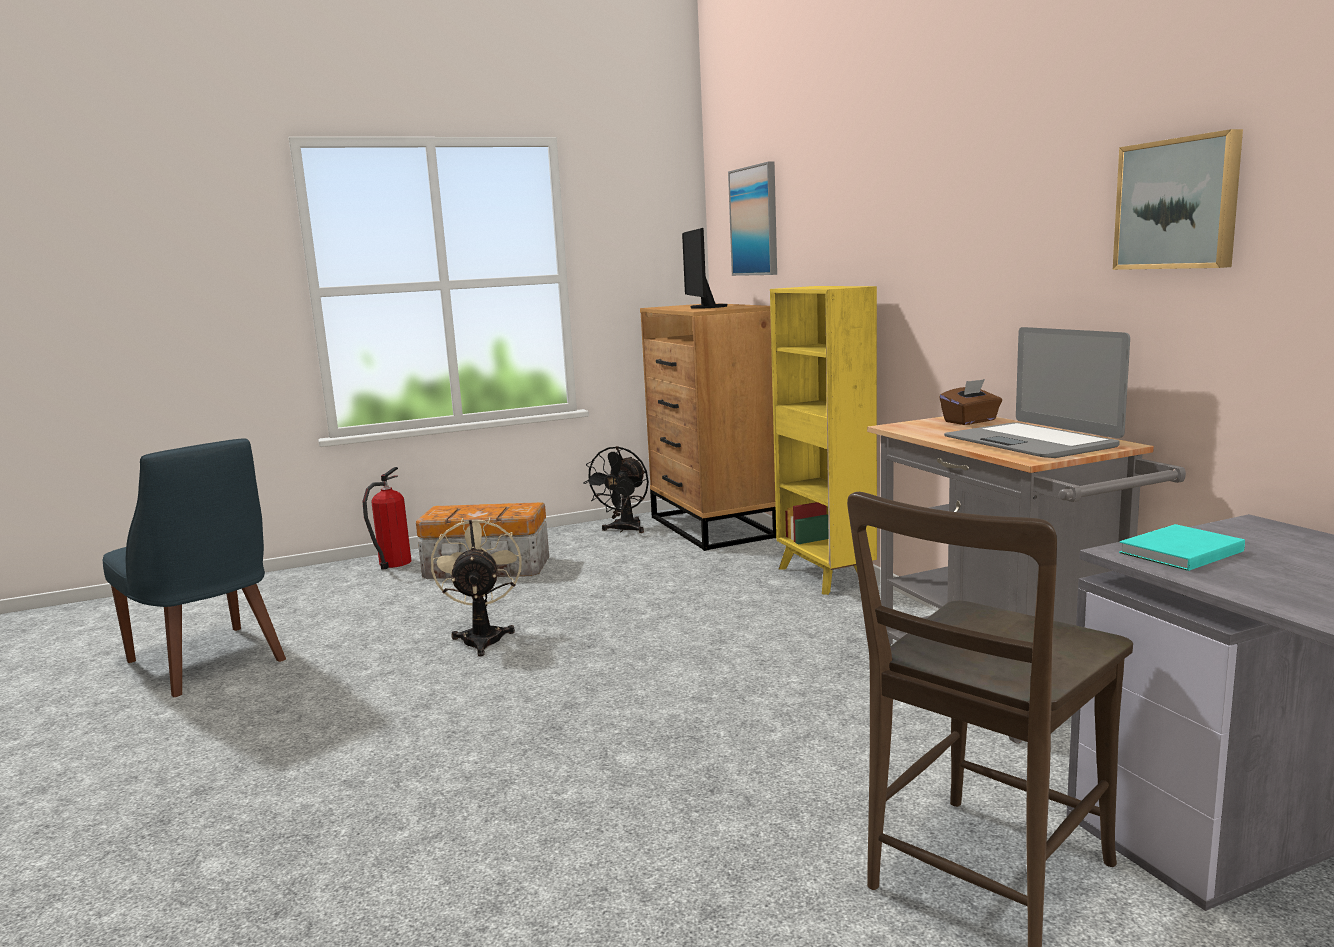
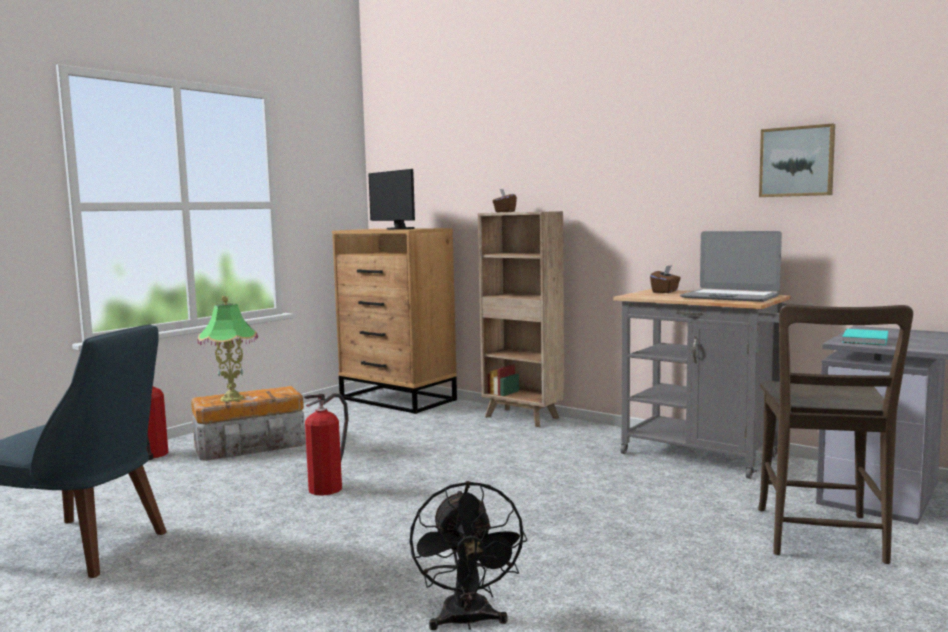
camera: 30 degrees left, 5 degrees down
(461, 512) = (232, 398): none -> table lamp
(483, 637) = (327, 488): beige fan -> fire extinguisher
(624, 530) = (330, 409): black fan -> black fan (467, 622)
(755, 221) = (427, 167): picture -> none
(806, 287) = (504, 212): none -> brown tissue box
(824, 577) = (523, 418): yellow bookcase -> brown bookcase

